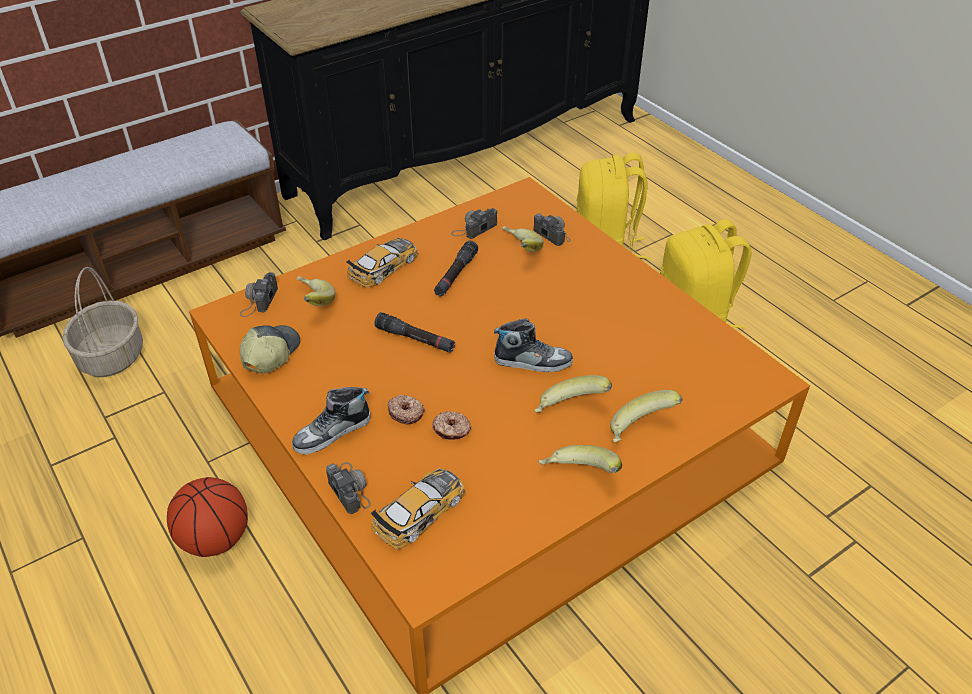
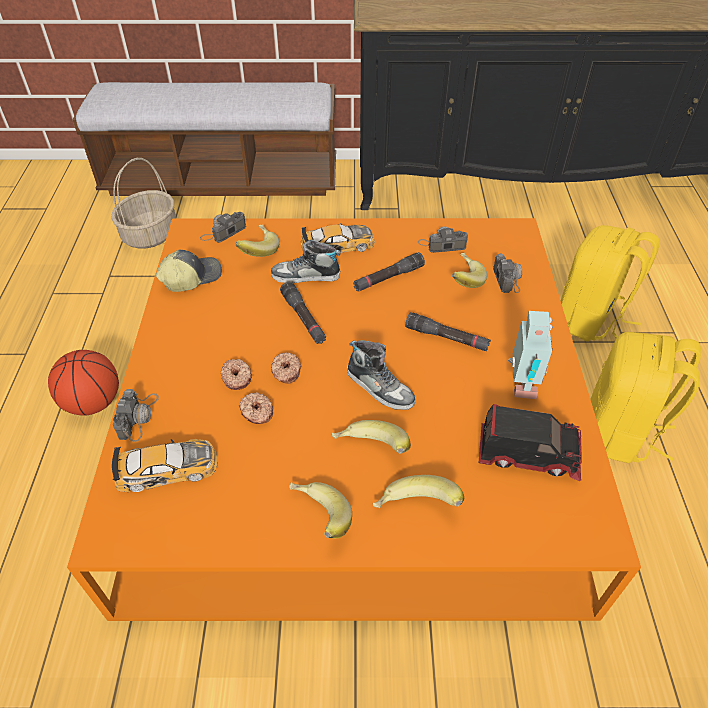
camera: 35 degrees right, 5 degrees up
(332, 433) = (171, 364): shoe -> shoe (306, 276)
(443, 387) = (286, 371): none -> donut
(548, 300) = (446, 338): none -> black flashlight
(635, 309) = (520, 387): none -> toy robot
(681, 352) = (528, 453): none -> toy truck

